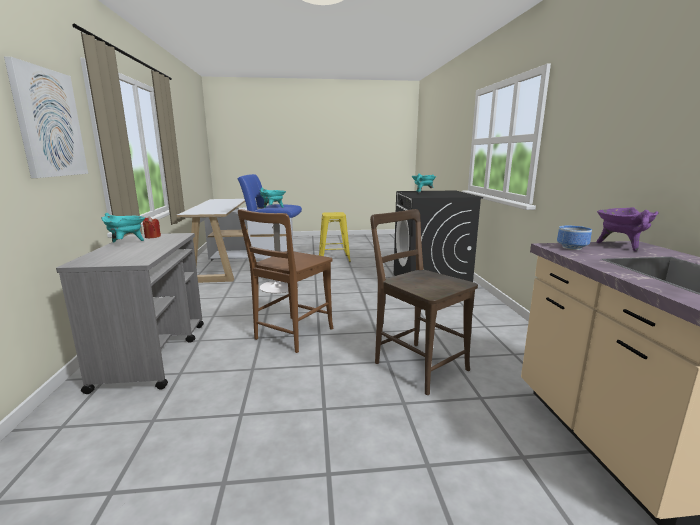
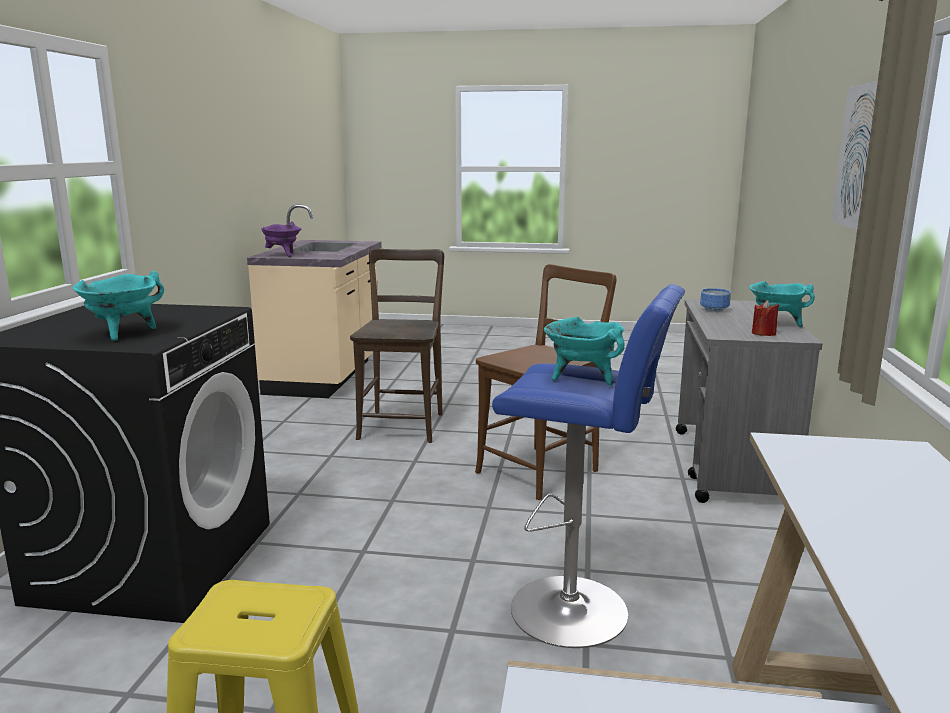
camera: 165 degrees left, 0 degrees up
(417, 364) = (403, 424): brown chair -> brown chair turned 150 degrees counterclockwise
(571, 248) = (326, 256): bowl -> bowl (715, 310)

